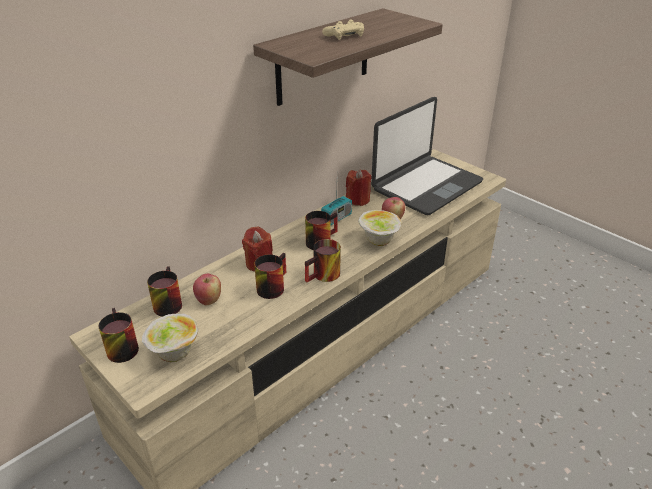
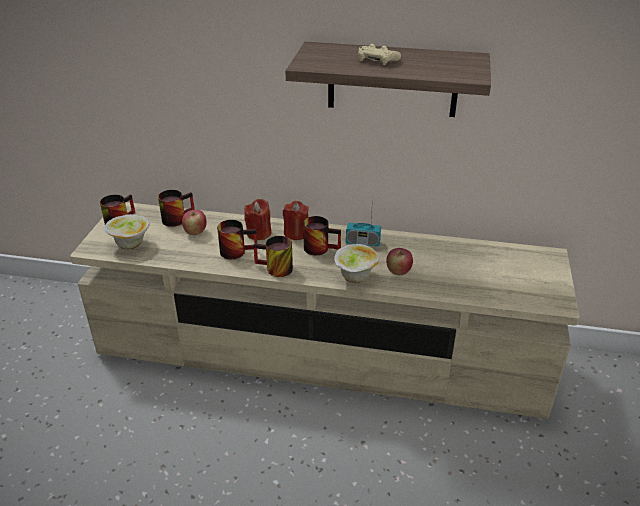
camera: 55 degrees right, 0 degrees up
(358, 200) = (406, 241): red candle -> red candle (296, 233)
(426, 185) = (485, 269): laptop -> none

